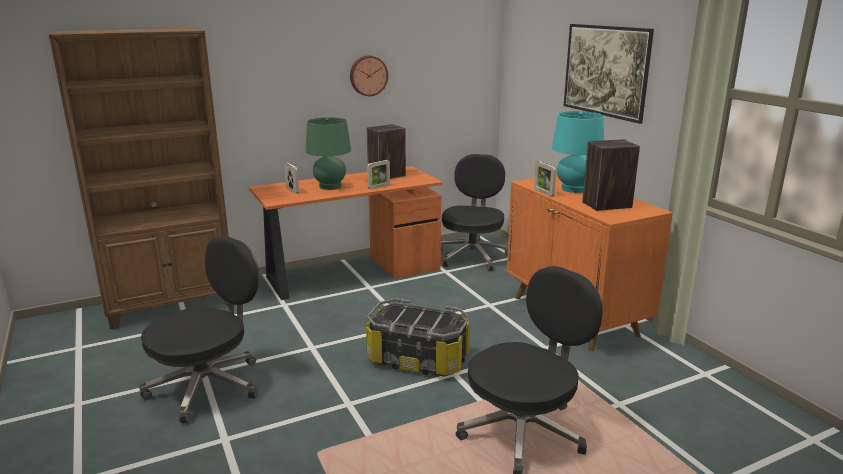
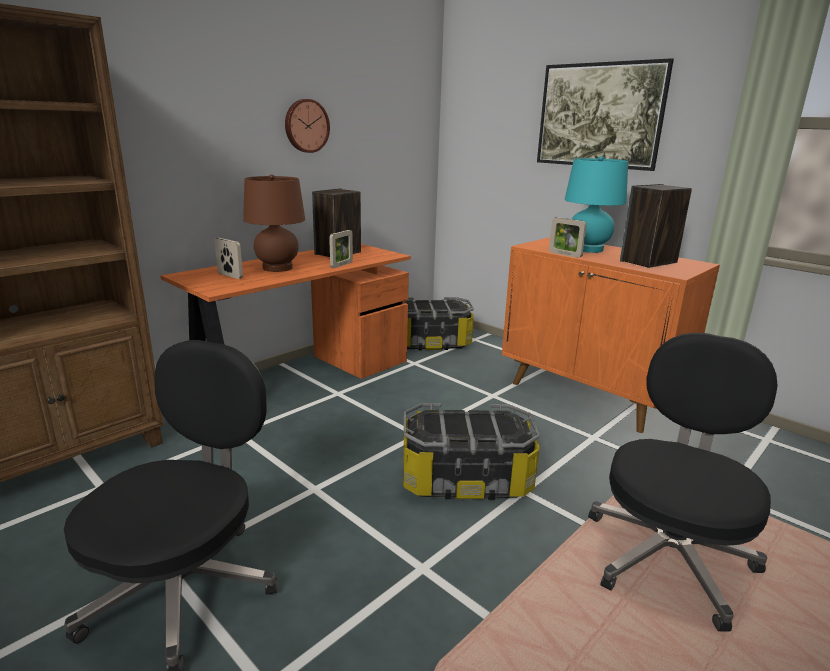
camera: 20 degrees left, 0 degrees up
(330, 186) = (277, 268): green table lamp -> brown table lamp
(472, 255) = (430, 342): black office chair -> storage box

